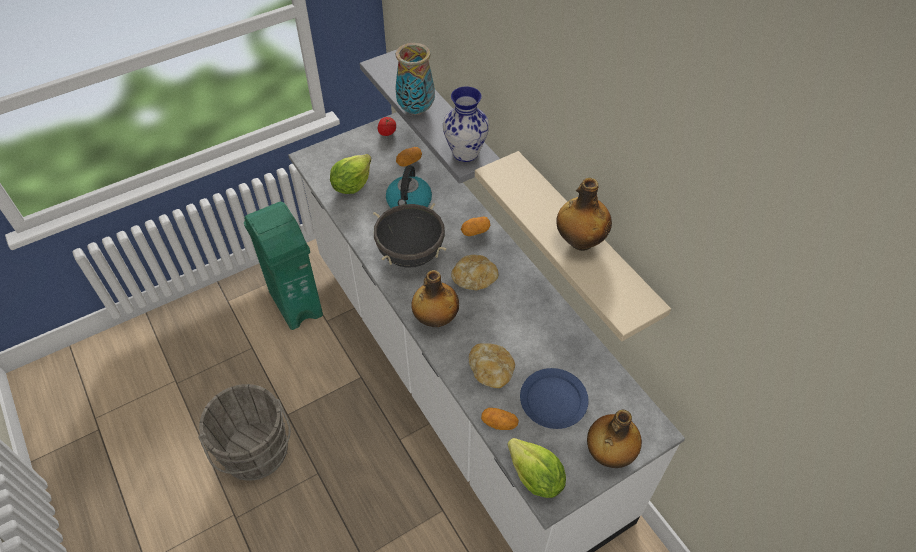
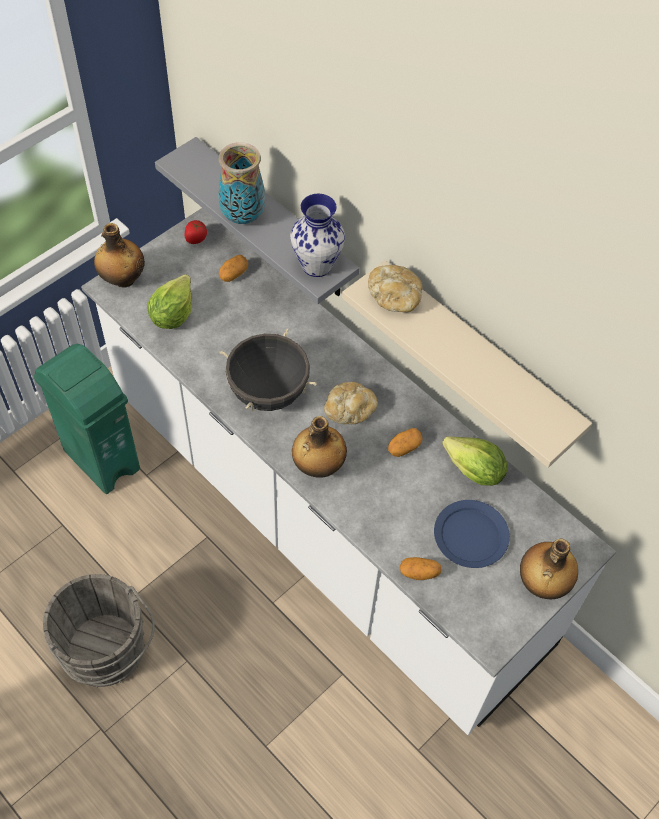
camera: 15 degrees left, 5 degrees up
(409, 203) = (248, 328): kettle -> none
(475, 231) = (335, 351): potato -> potato (404, 447)
(491, 371) = (396, 516): bread -> bread (394, 297)
(535, 478) = (472, 625): lettuce -> lettuce (474, 471)
(579, 241) = (480, 361): bottle -> bottle (122, 279)

